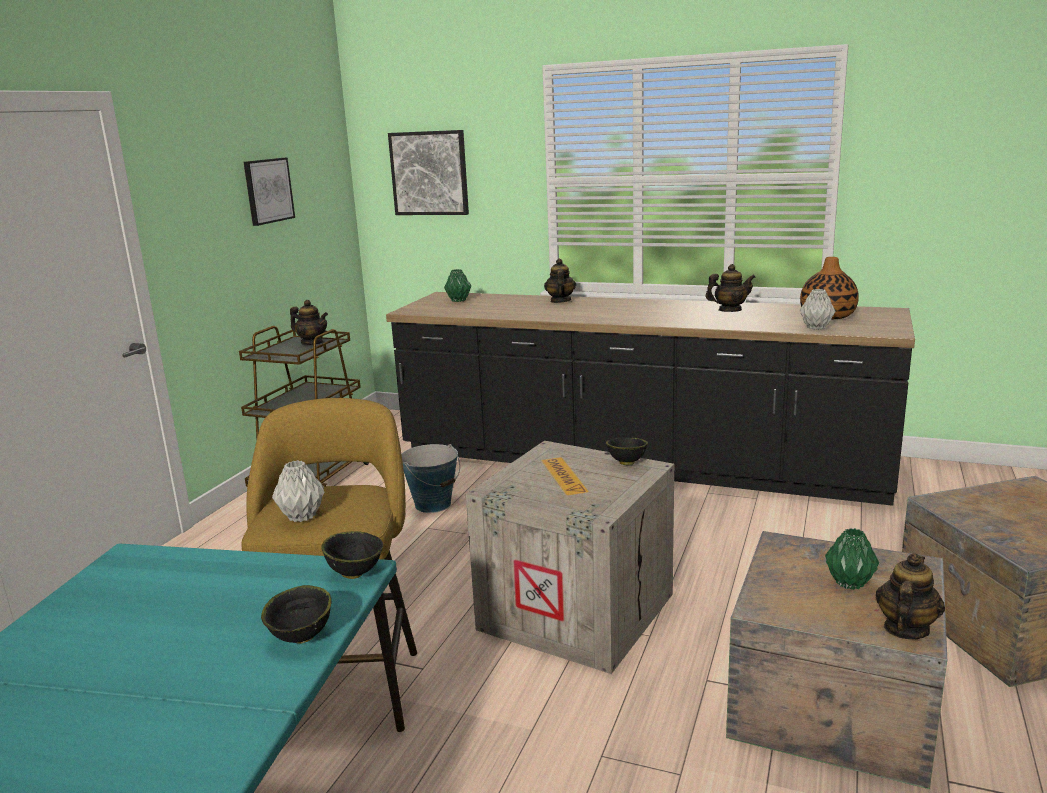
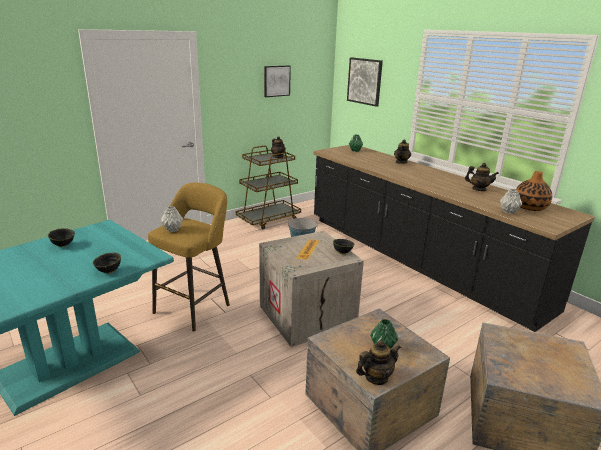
camera: 30 degrees right, 5 degrees up
(354, 573) = (154, 256): black bowl -> black bowl (63, 245)

